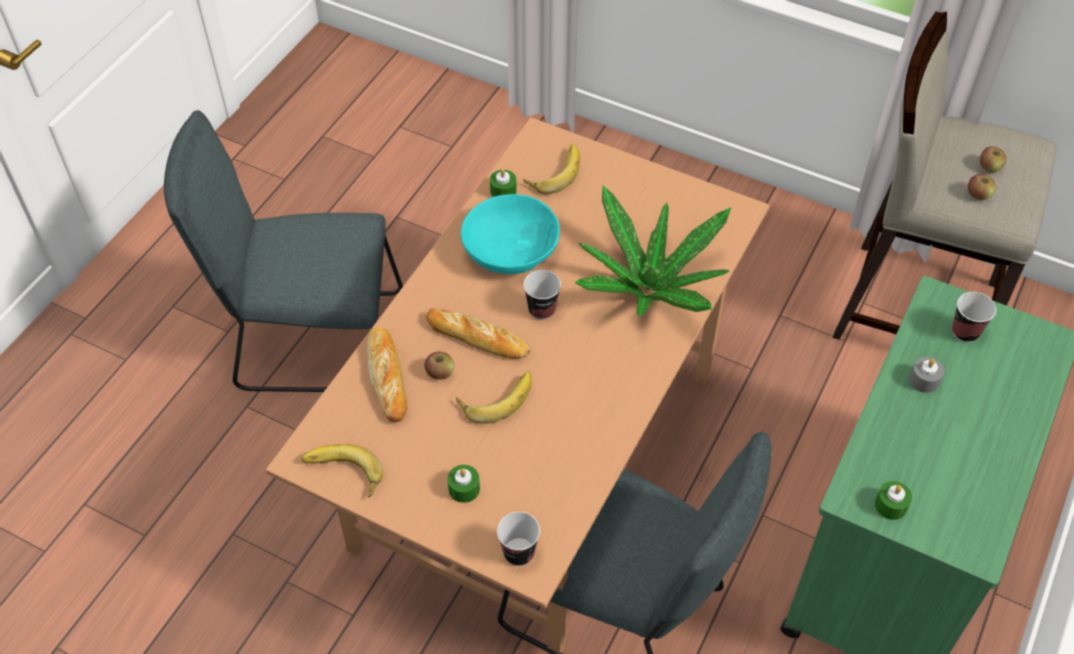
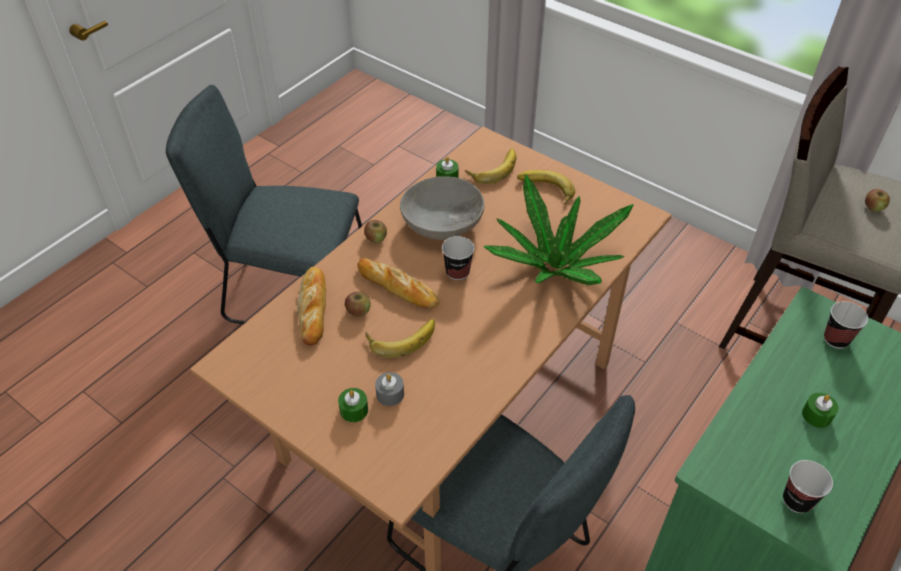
camera: 10 degrees right, 5 degrees down
(342, 474) = (252, 382): banana -> banana (545, 190)
(511, 250) = (443, 222): turquoise bowl -> grey bowl
(519, 553) = (388, 473): cup -> cup (797, 500)
(891, 505) = (745, 484): green candle -> green candle (816, 415)
(924, 380) = (791, 375): grey candle -> grey candle (390, 394)
(978, 194) = (861, 228): apple -> apple (376, 238)

